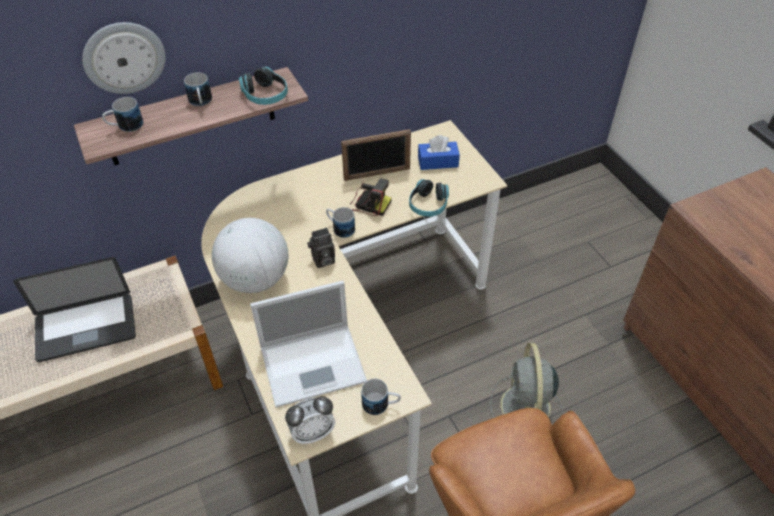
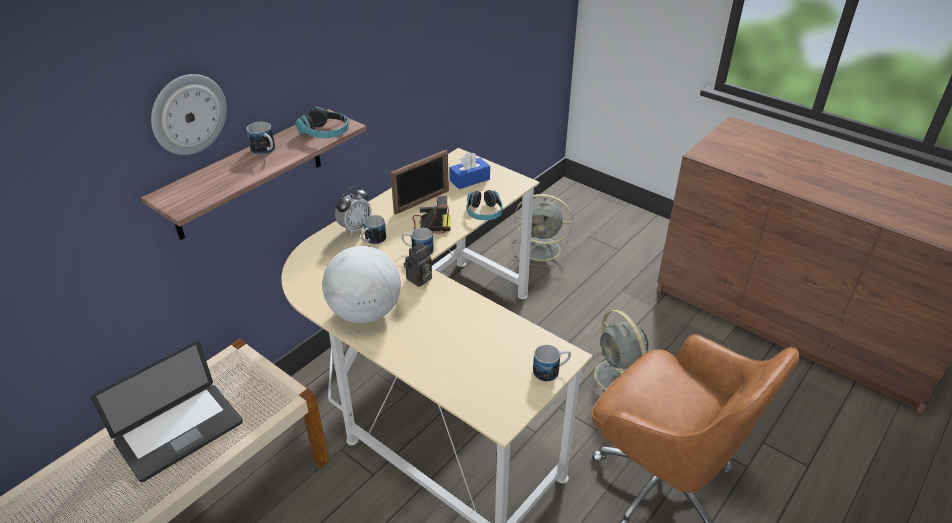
camera: 25 degrees left, 10 degrees down
(125, 126) = (201, 186): mug -> mug (372, 241)
(312, 433) = (506, 414): alarm clock -> alarm clock (355, 228)
(314, 363) = (469, 360): laptop -> none
(530, 241) = (543, 249): none -> grey fan

